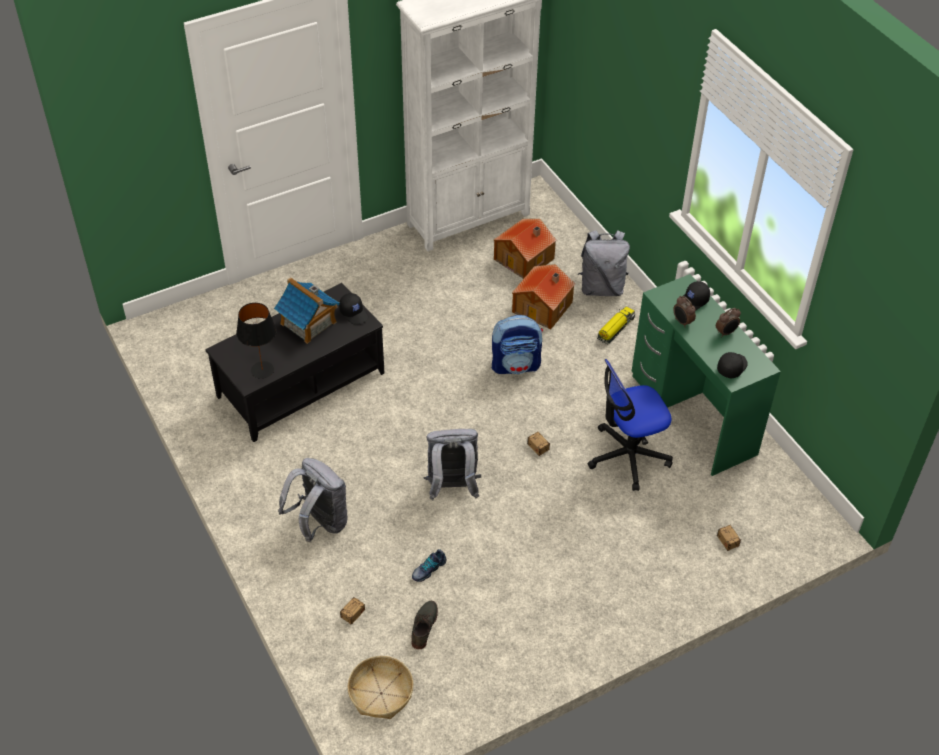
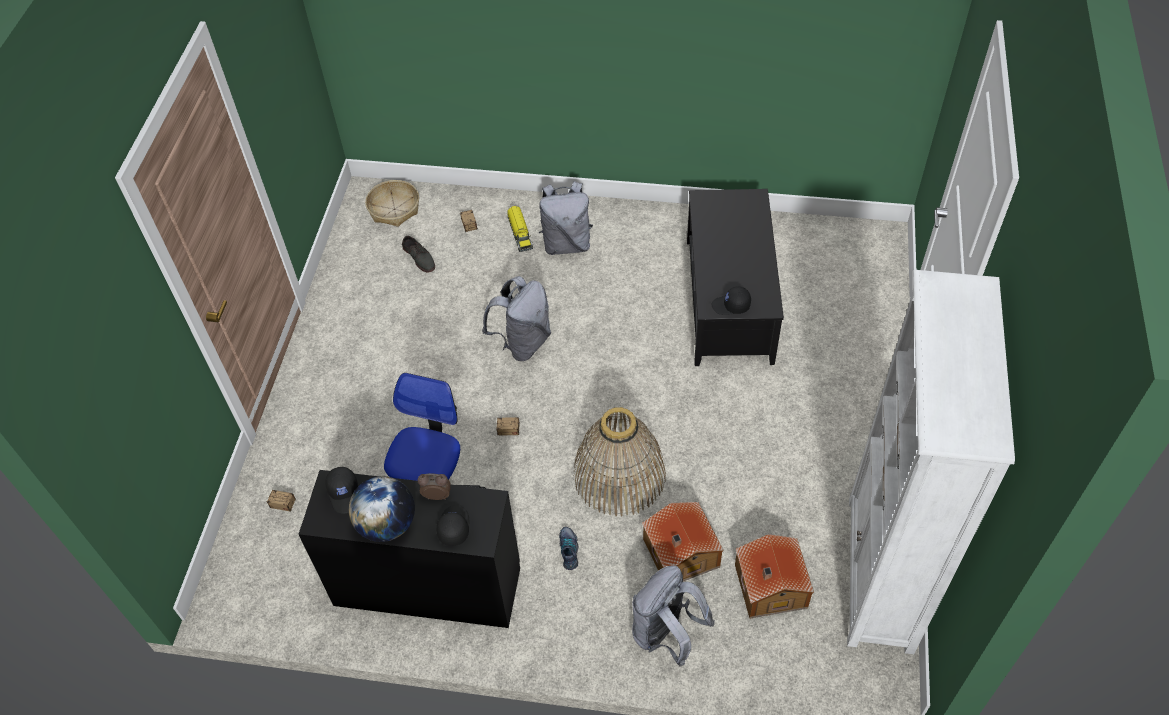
camera: 130 degrees right, 5 degrees up
(262, 370) = (710, 213): black table lamp -> none
(308, 323) = (744, 267): toy house -> none
(428, 569) = (462, 285): shoe -> shoe (569, 550)
(516, 365) = (619, 475): backpack -> basket
(615, 329) = (595, 602): toy truck -> toy truck (520, 233)
(693, 415) = (427, 586): green desk -> black desk
(726, 333) = (387, 524): alarm clock -> globe

